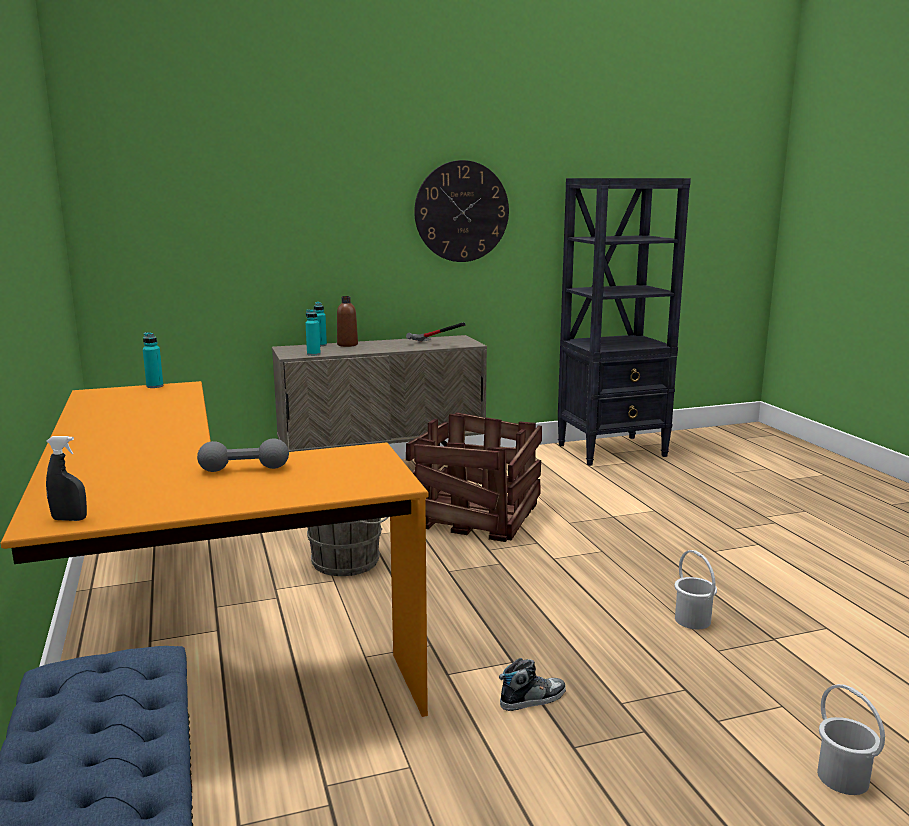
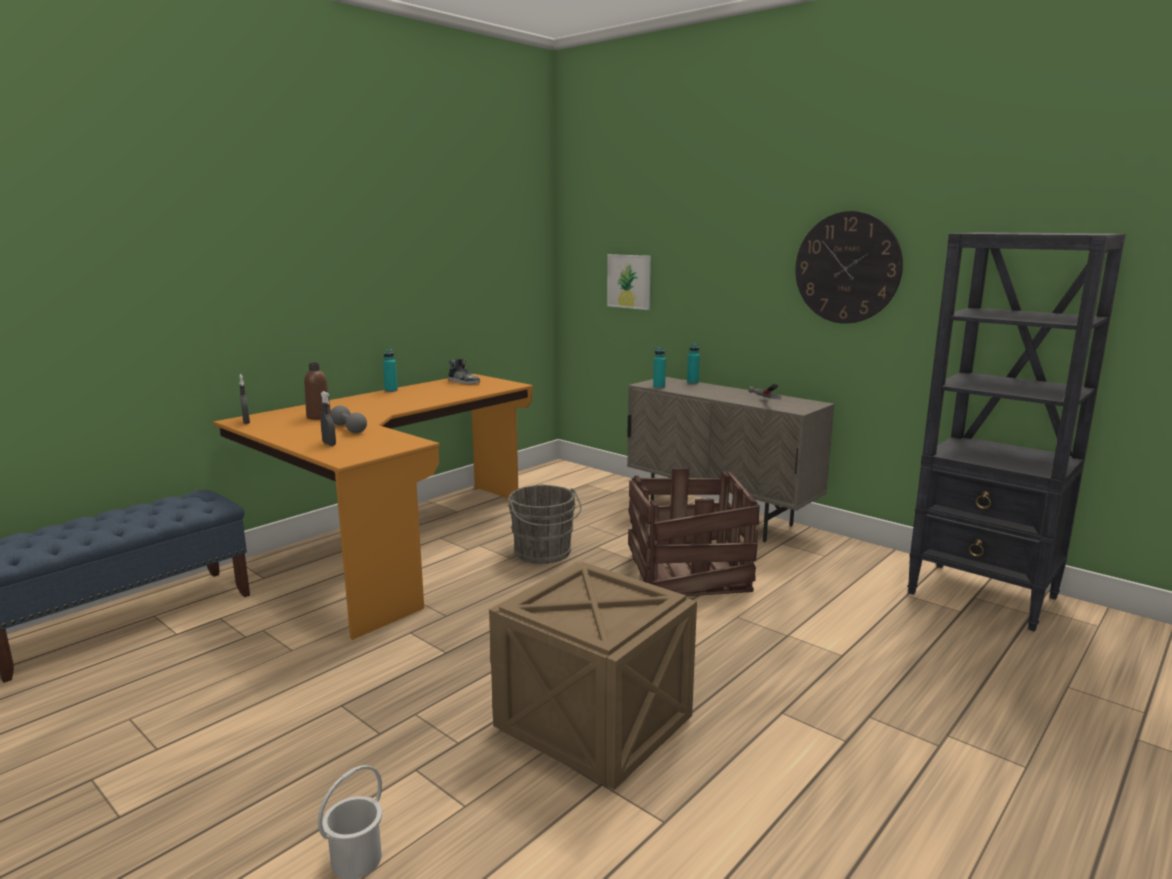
camera: 60 degrees right, 0 degrees up
(155, 386) = (503, 381): turquoise bottle -> turquoise bottle (391, 390)
(202, 242) = (629, 281): none -> picture
(307, 485) = (329, 444): none -> grey spray bottle
(347, 345) = (709, 387): brown bottle -> brown bottle (318, 417)
(532, 698) = (397, 673): shoe -> shoe (464, 382)
(693, 620) = (595, 725): white bucket -> crate

